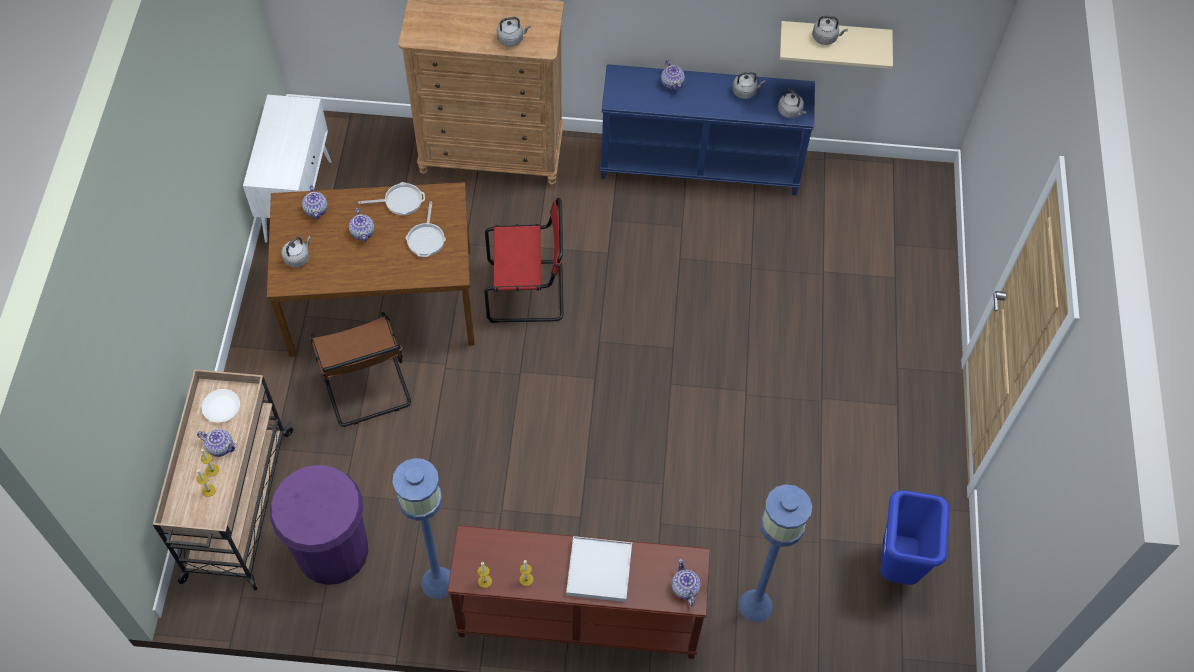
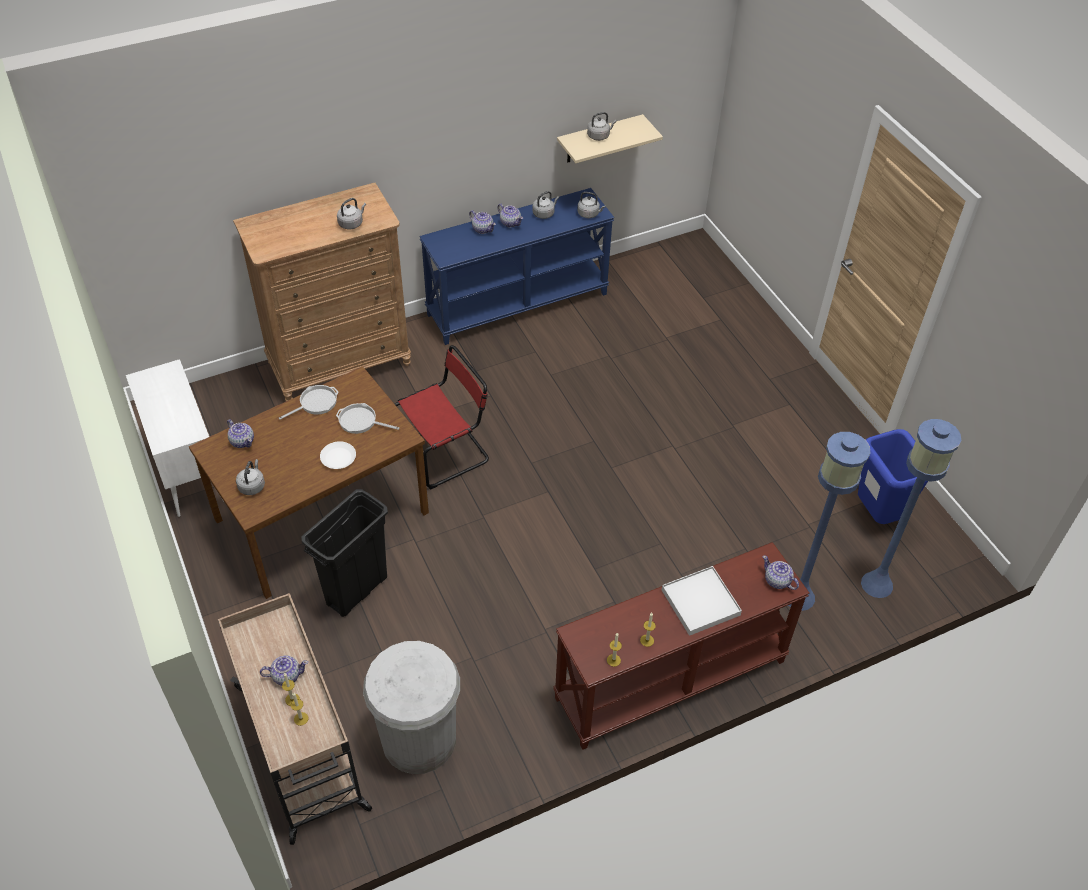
camera: 30 degrees left, 10 degrees down
(221, 407) = (263, 642): white plate -> white plate (338, 458)
(332, 551) = (419, 739): purple trash can -> white trash can
(363, 232) = (299, 440): teapot -> teapot (510, 222)
(367, 388) = (357, 591): brown chair -> black trash can
(426, 238) = (360, 421): frying pan -> frying pan turned 135 degrees clockwise
(438, 582) = (532, 715): blue floor lamp -> blue floor lamp (876, 584)

